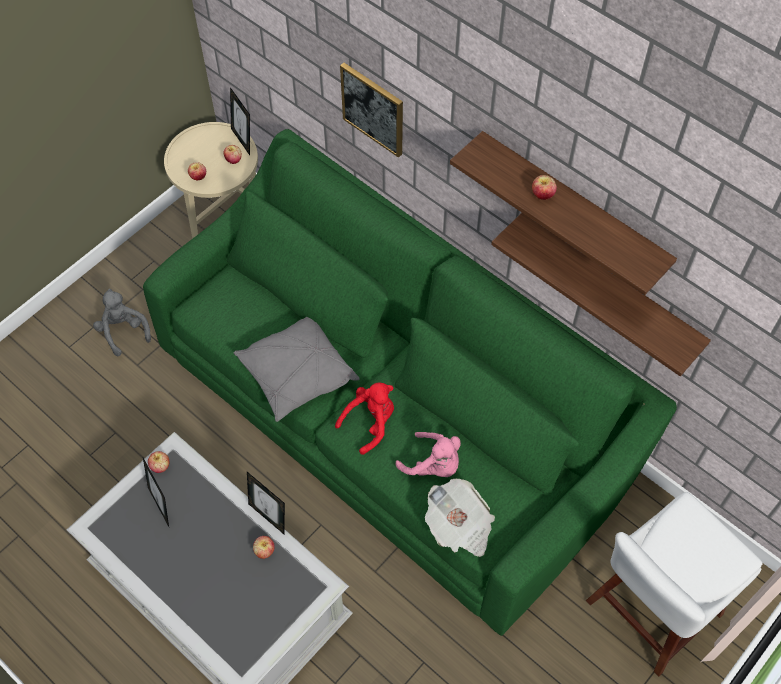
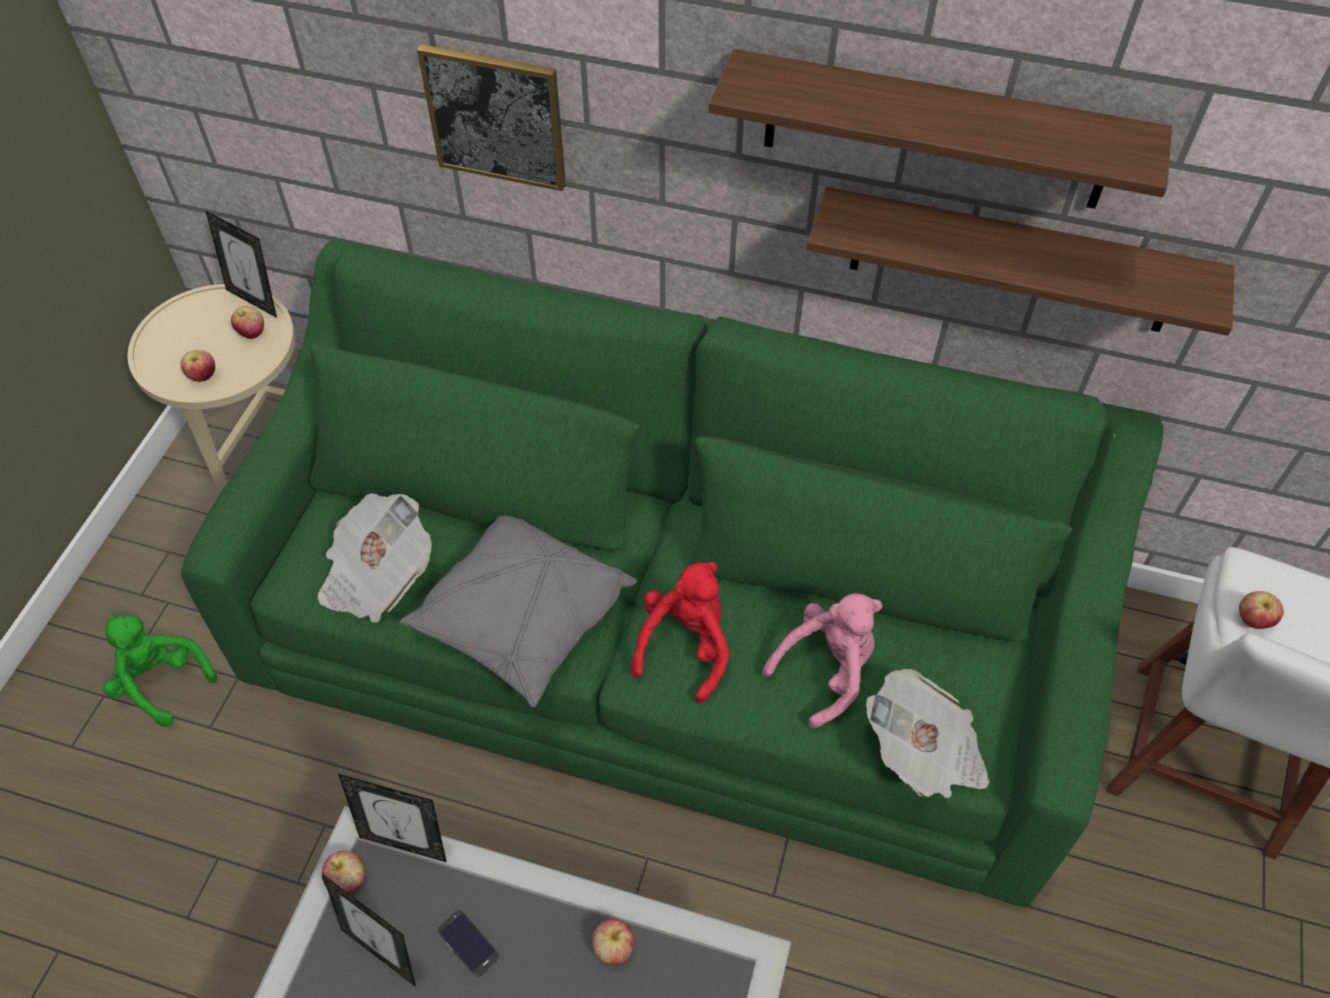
camera: 25 degrees left, 5 degrees down
(123, 331) = (162, 682): grey plush toy -> green plush toy
(200, 519) = (468, 943): none -> phone
(237, 323) = (377, 575): none -> newspaper
(269, 516) = (590, 881): picture frame -> picture frame (405, 842)
(433, 465) = (826, 670): pink plush toy -> pink plush toy turned 45 degrees counterclockwise
(542, 195) = (897, 106): apple -> apple (1252, 620)

